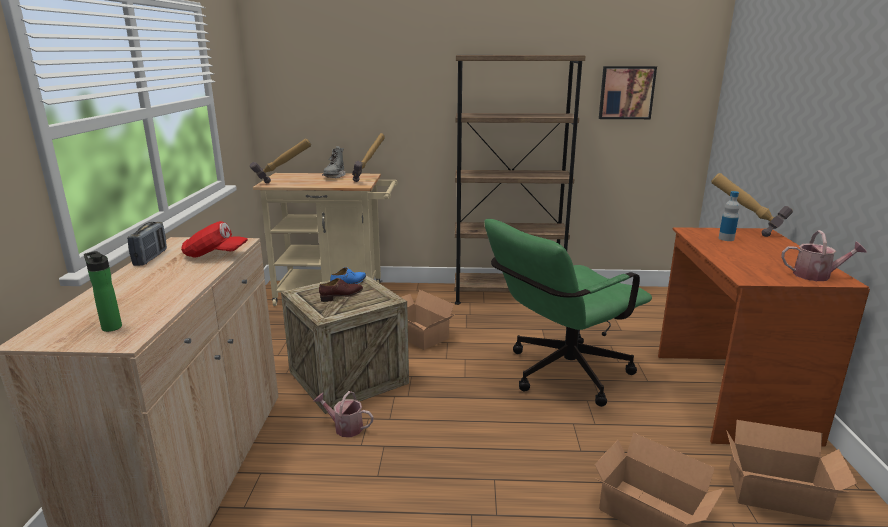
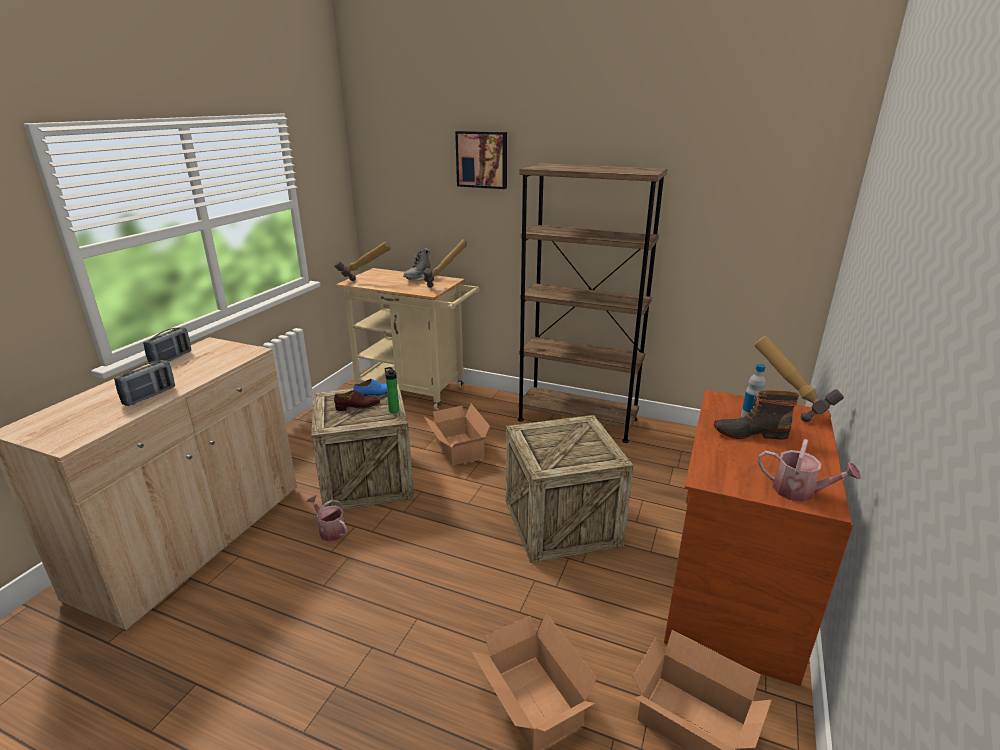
camera: 20 degrees right, 5 degrees up
(110, 326) = (72, 427): bottle -> bottle (393, 409)
(171, 289) = (149, 396): none -> radio
(215, 255) = (218, 363): red cap -> none
(559, 375) = (561, 522): green office chair -> crate
(626, 92) = (728, 214): picture -> picture (482, 159)
(738, 248) = (749, 432): none -> boot

